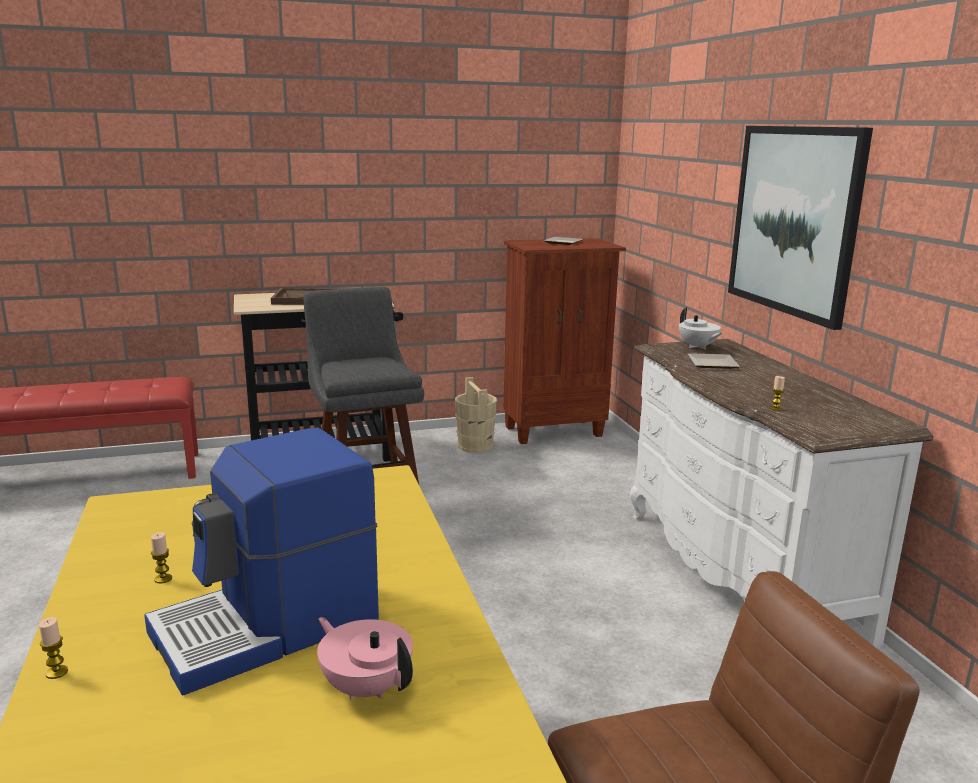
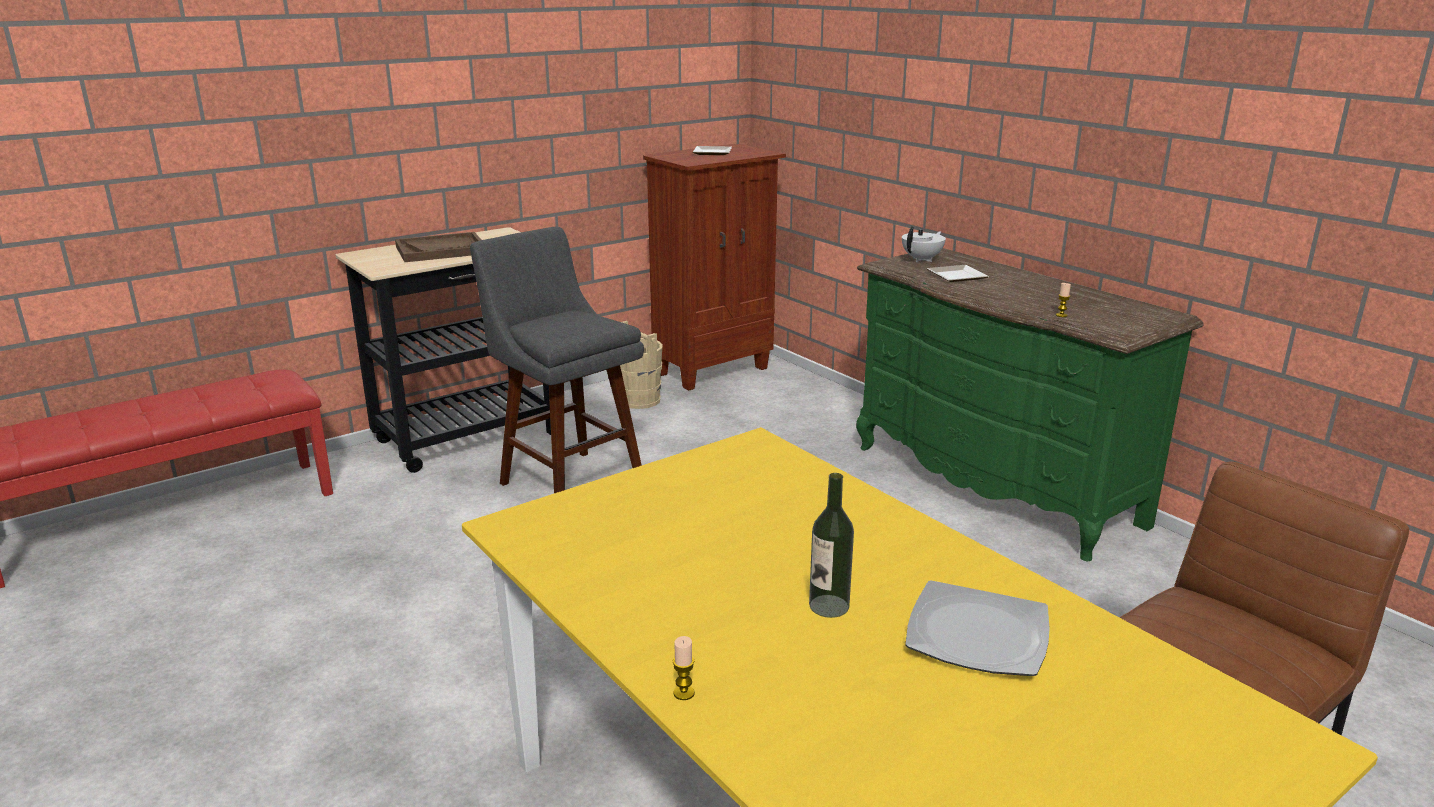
camera: 20 degrees left, 5 degrees up
(163, 579) = (666, 586): candle -> none
(268, 627) = (829, 606): coffee machine -> bottle
(366, 687) = (976, 633): pink teapot -> plate
(697, 347) = (922, 259): white teapot -> white teapot turned 90 degrees counterclockwise
(735, 574) = (992, 487): white dresser -> green dresser
(794, 221) = (1020, 120): picture -> none

